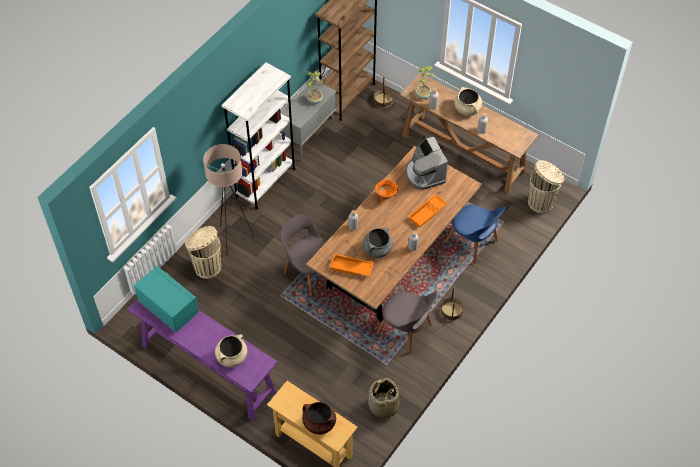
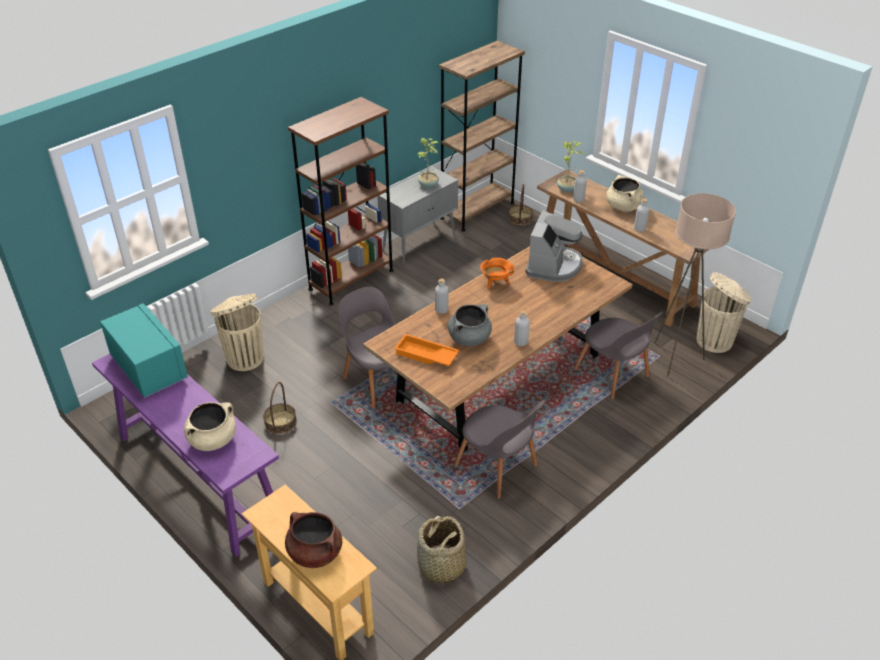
camera: 10 degrees right, 15 degrees down
(233, 239) = (290, 332): beige floor lamp -> beige floor lamp (675, 359)
(265, 182) = (351, 280): white bookcase -> brown bookcase
(424, 174) = (553, 266): coffee machine -> coffee machine turned 150 degrees counterclockwise
(427, 213) = (550, 307): orange tray -> none
(451, 311) = (569, 452): basket -> basket (280, 422)
(473, 243) = (613, 375): blue chair -> grey chair

